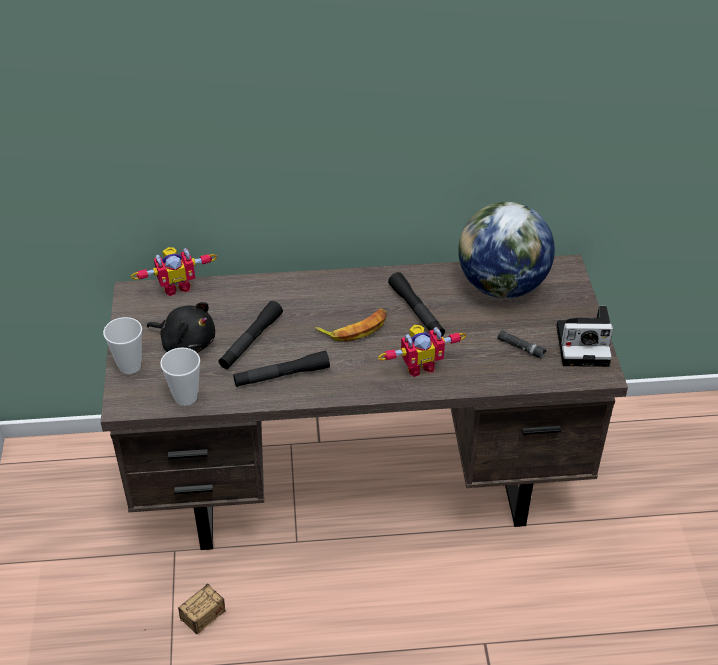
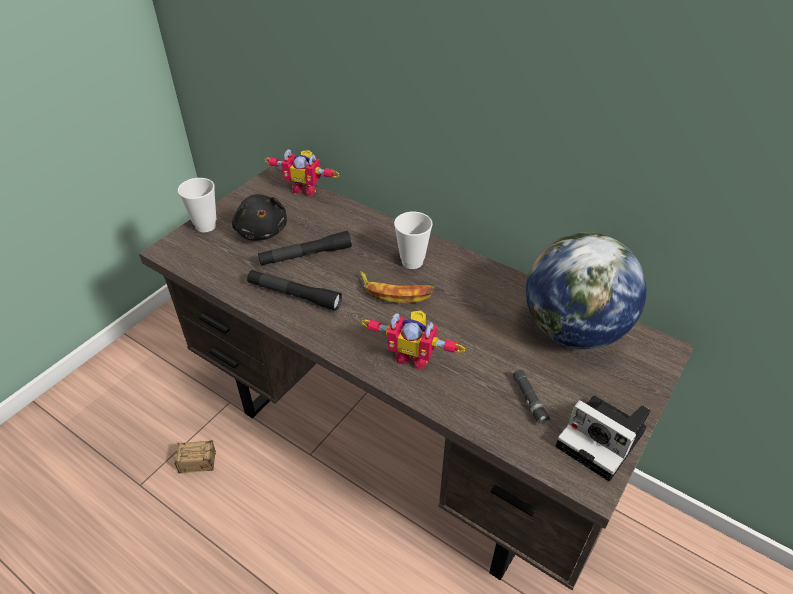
camera: 40 degrees right, 0 degrees up
(185, 397) = (210, 269): cup -> cup (412, 262)
(416, 311) = (465, 307): black flashlight -> none

